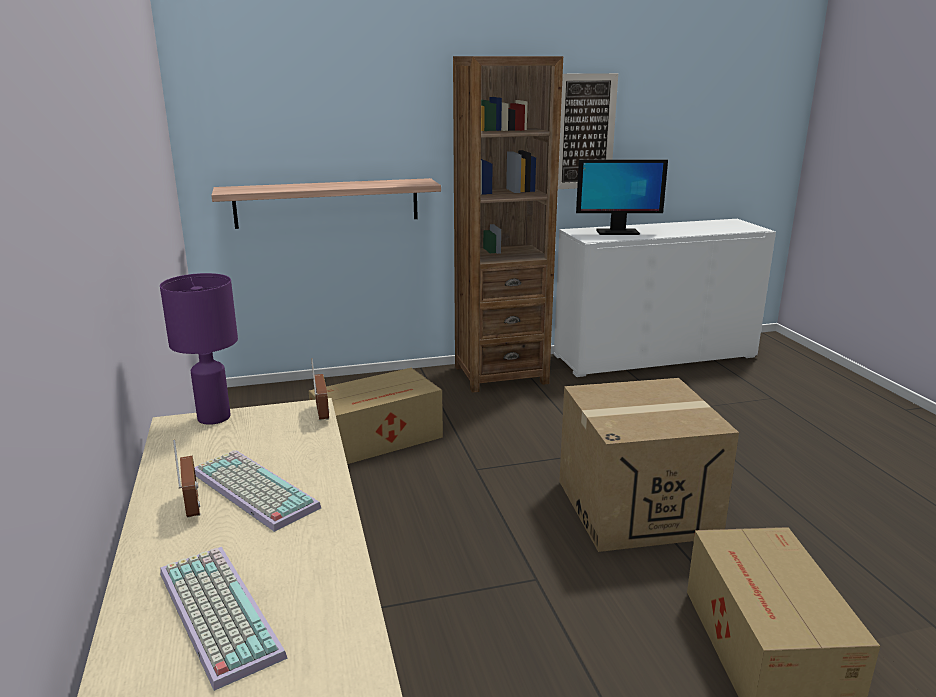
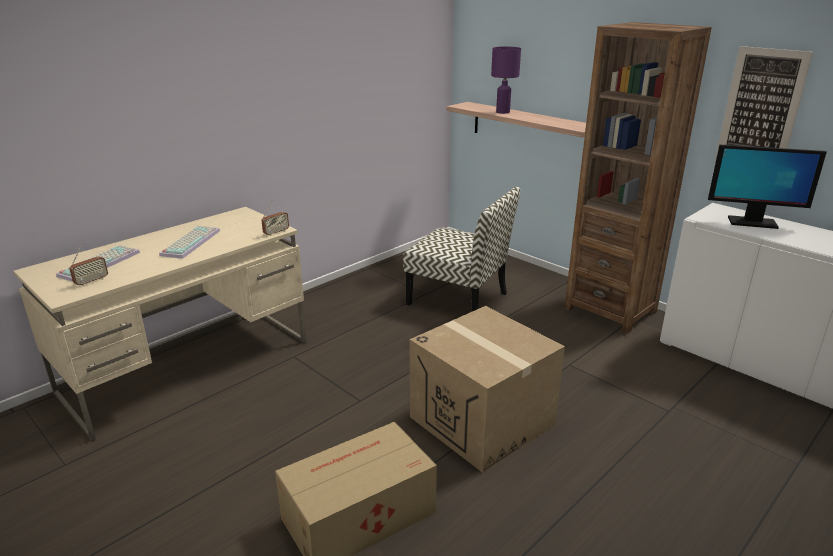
camera: 60 degrees right, 5 degrees up
(192, 506) = (171, 237): radio -> radio (91, 281)
(215, 417) = (253, 216): purple table lamp -> purple table lamp (503, 112)
(379, 437) = (459, 299): cardboard box -> chair
(617, 232) = (751, 222): monitor -> monitor turned 45 degrees counterclockwise

